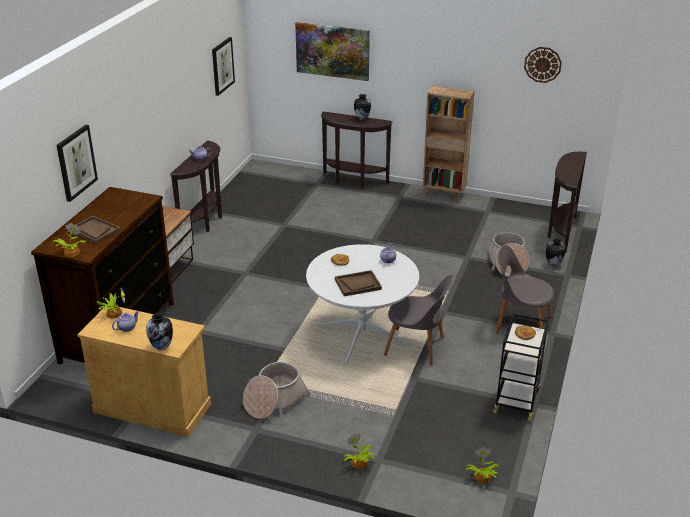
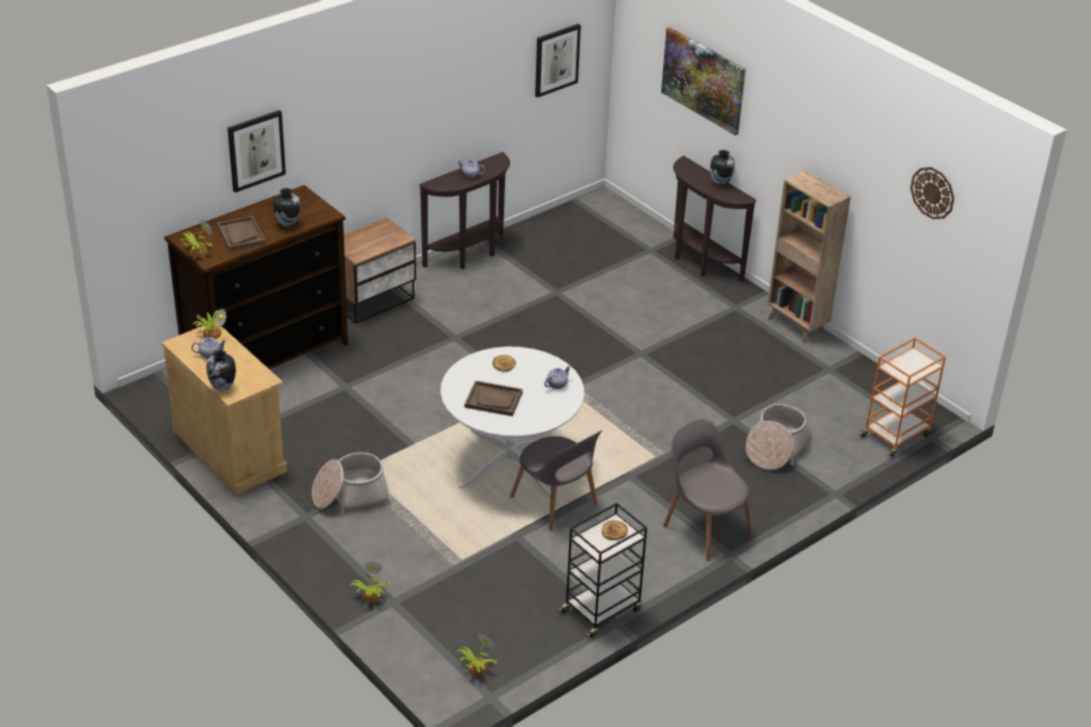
camera: 30 degrees right, 5 degrees up
(553, 264) = (834, 472): vase -> vase (288, 224)
(561, 232) = (895, 435): brown console table -> orange cart

